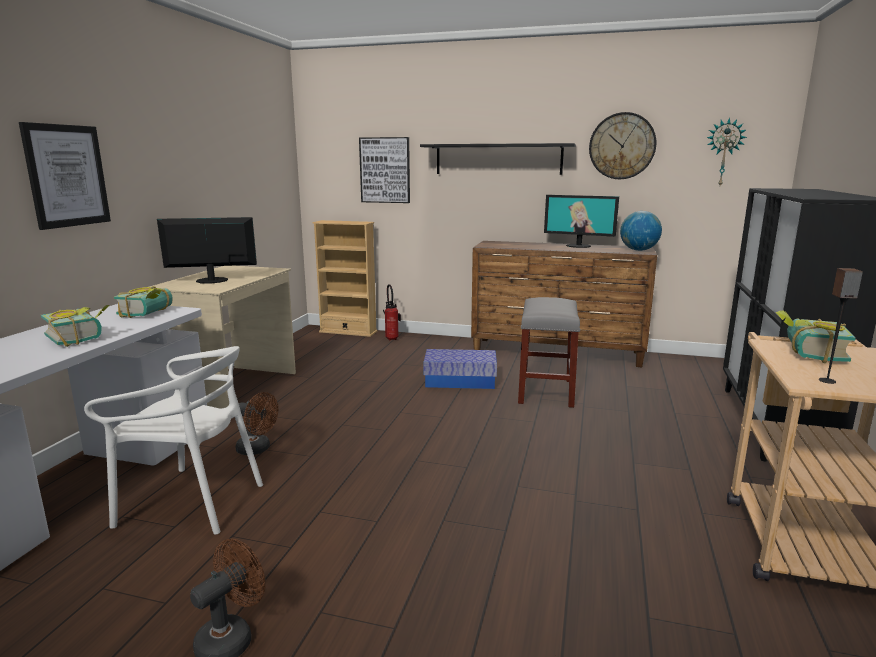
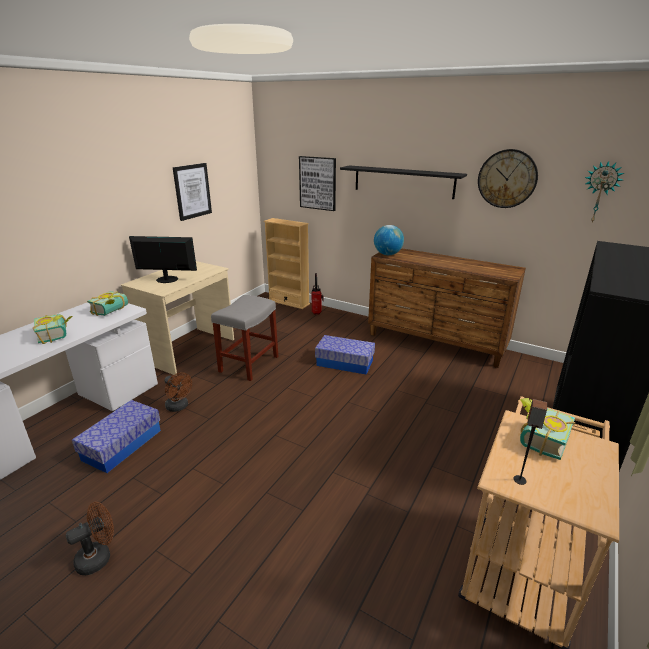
camera: 15 degrees right, 10 degrees up
(67, 176) = (58, 217): picture -> picture (192, 191)
(192, 502) = (122, 445): white chair -> storage box
(546, 392) = (404, 383): grey stool -> grey stool (248, 364)
(578, 246) = (460, 261): monitor -> none
(638, 250) = (507, 273): globe -> globe (387, 254)

